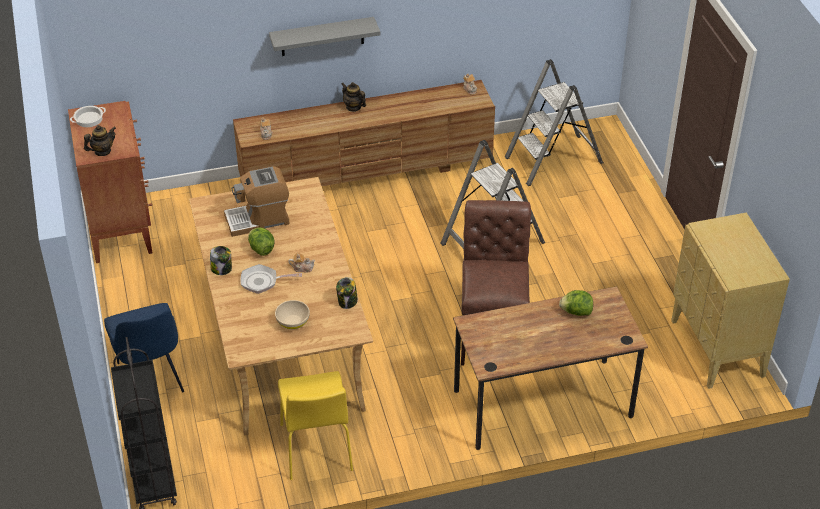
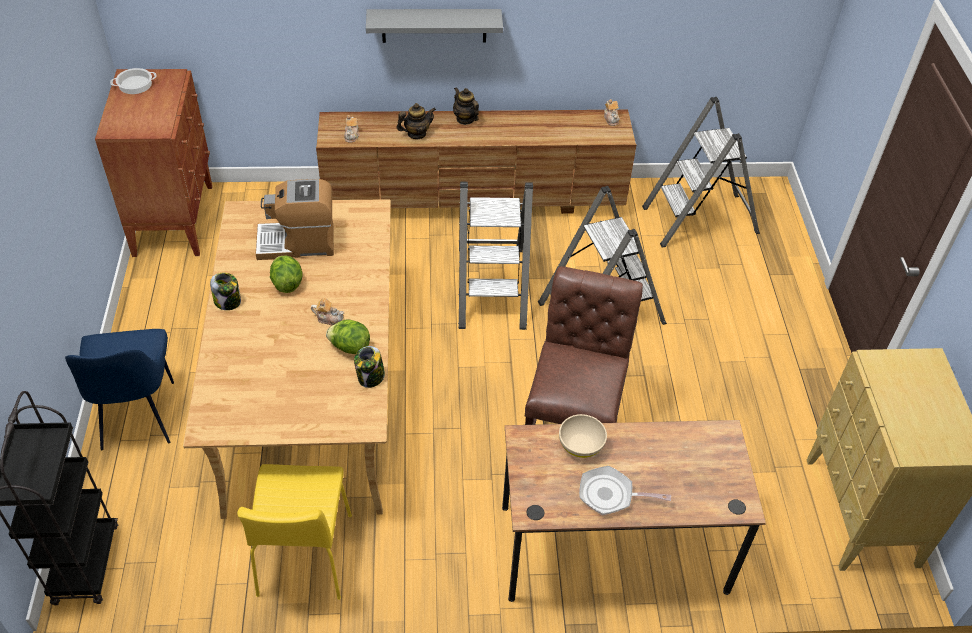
camera: 10 degrees right, 5 degrees up
(102, 151) = (133, 126): teapot -> teapot (416, 134)
(262, 282) = (272, 328): frying pan -> frying pan (610, 495)
(293, 322) = (290, 394): beige bowl -> beige bowl (581, 445)
(400, 237) = (491, 286): none -> grey step ladder
(576, 312) = (674, 449): lettuce -> lettuce (349, 347)

